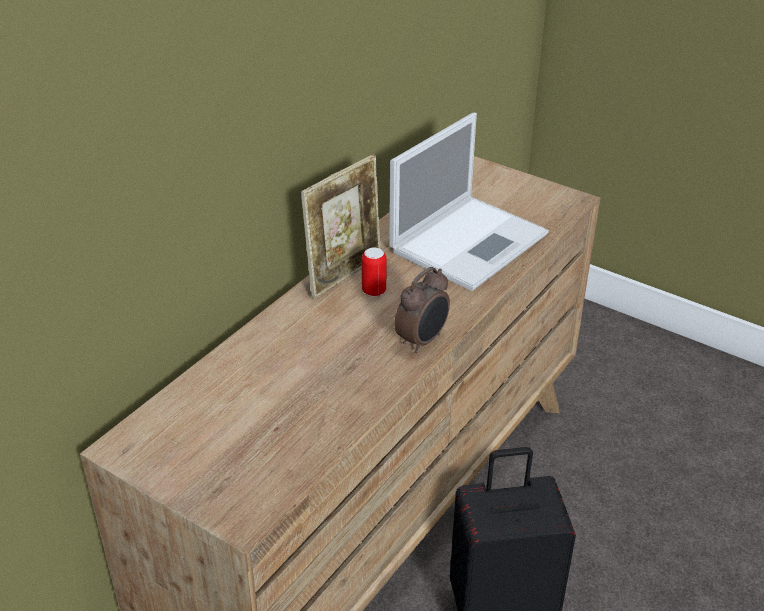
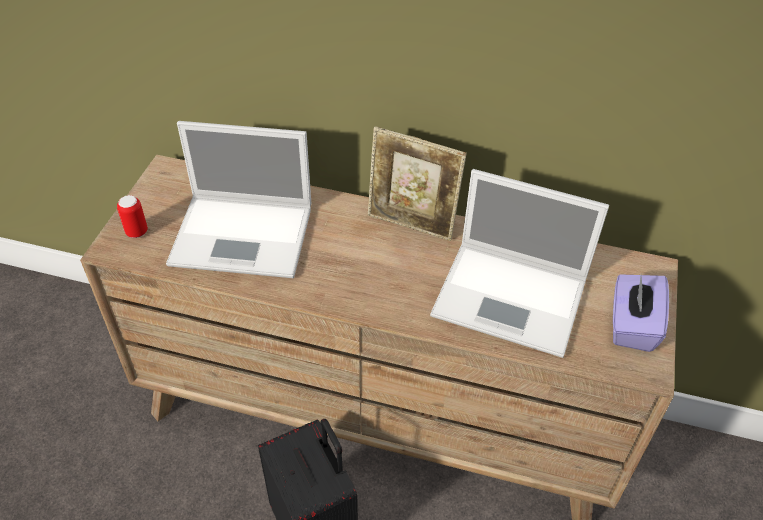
camera: 70 degrees right, 10 degrees up
(291, 394) = (245, 235): none -> laptop
(374, 291) = (396, 249): can -> can (137, 232)
(423, 341) = (341, 298): alarm clock -> none
(526, 193) = (631, 325): none -> purple tissue box

